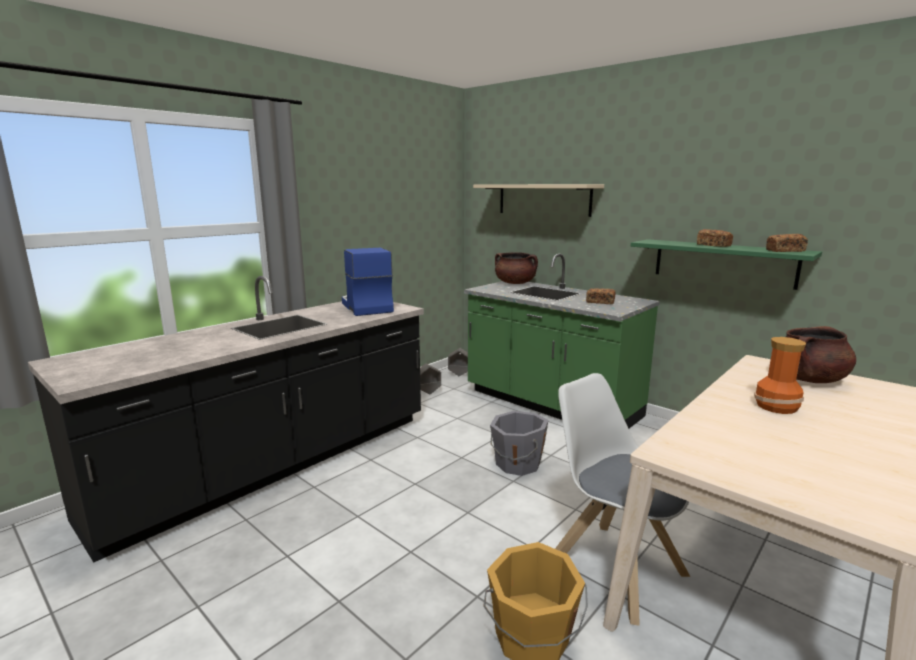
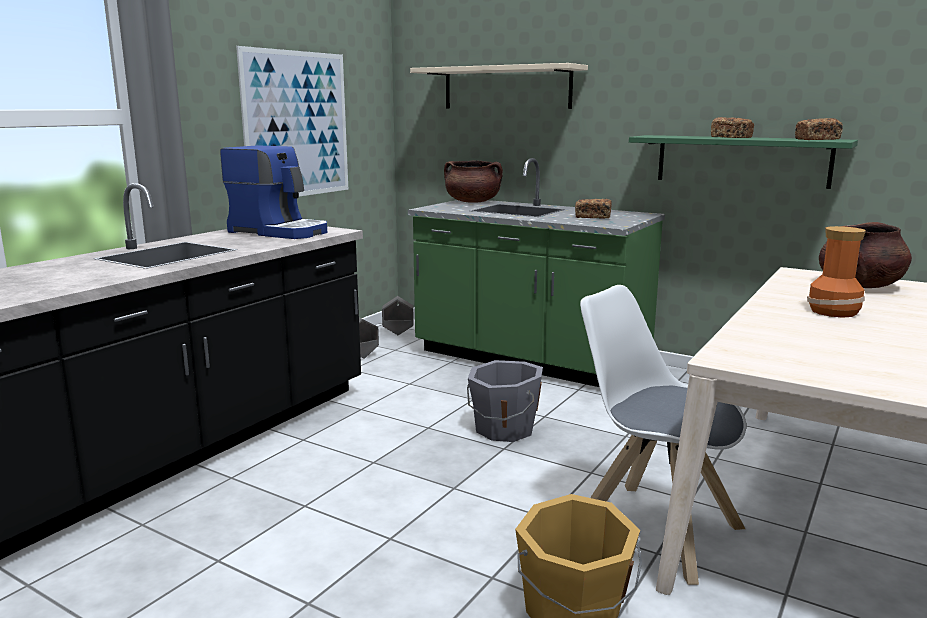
camera: 10 degrees left, 0 degrees up
(365, 307) = (280, 231): coffee machine -> coffee machine turned 150 degrees clockwise
(389, 226) = (297, 125): none -> picture

